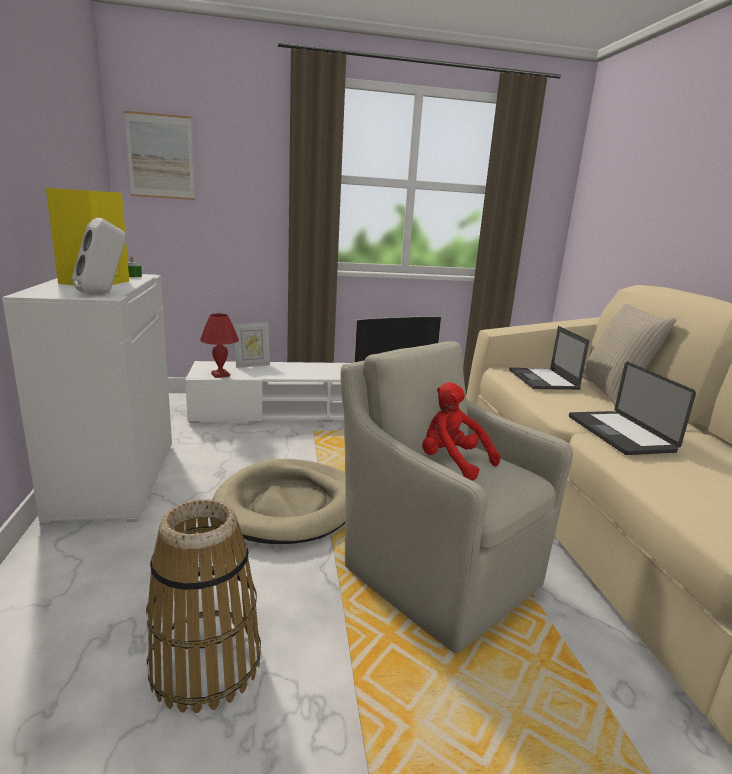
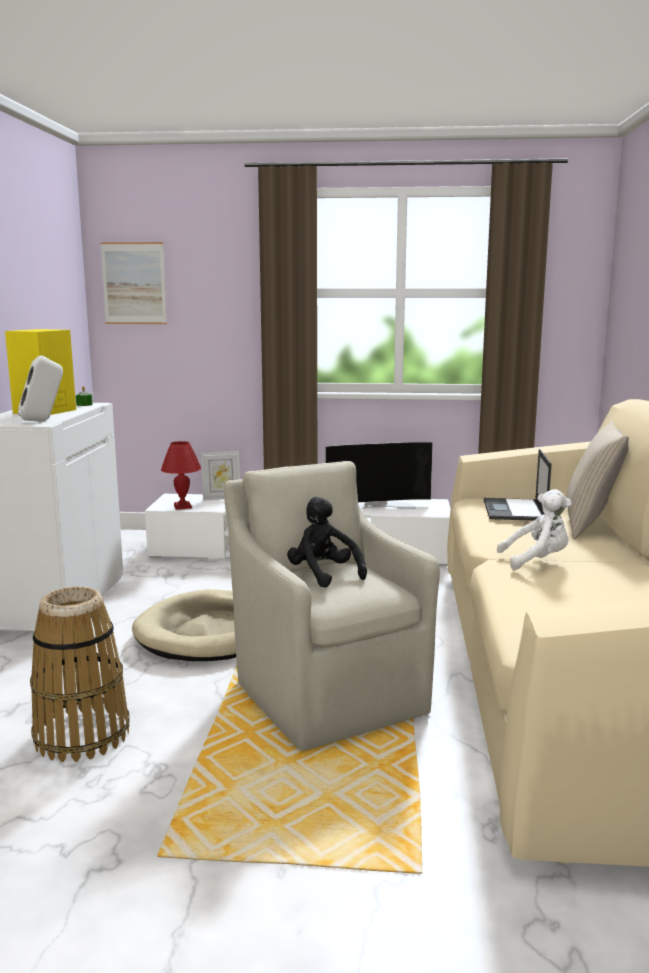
camera: 15 degrees right, 5 degrees down
(452, 462) = (323, 575): red plush toy -> black plush toy
(619, 434) = (537, 561): laptop -> white plush toy

